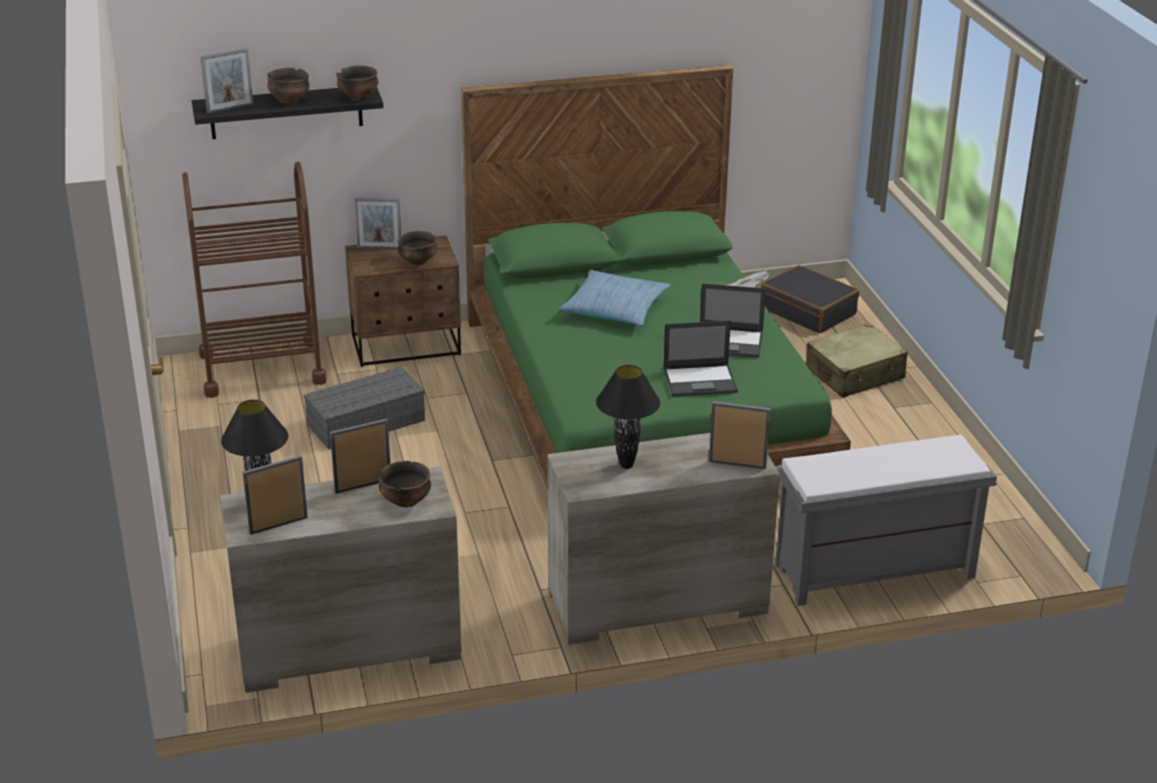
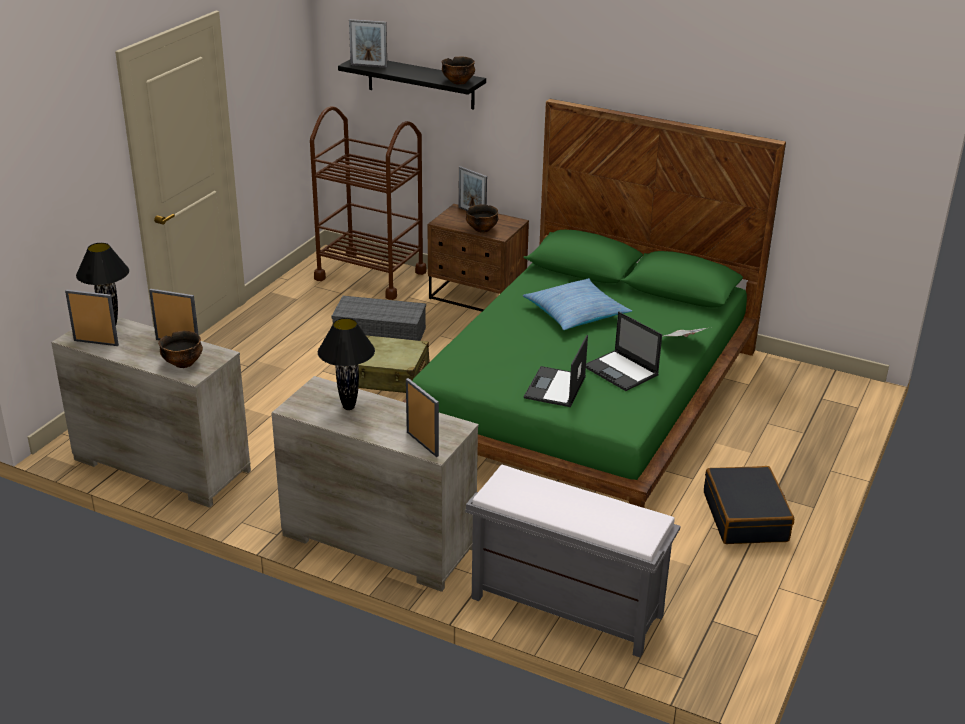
camera: 40 degrees right, 0 degrees up
(289, 100) = (412, 71): bowl -> none
(701, 381) = (555, 388): laptop -> laptop turned 75 degrees clockwise
(808, 311) = (811, 394): black suitcase -> black suitcase (746, 517)
(855, 374) = (779, 456): beige suitcase -> beige suitcase (389, 376)

